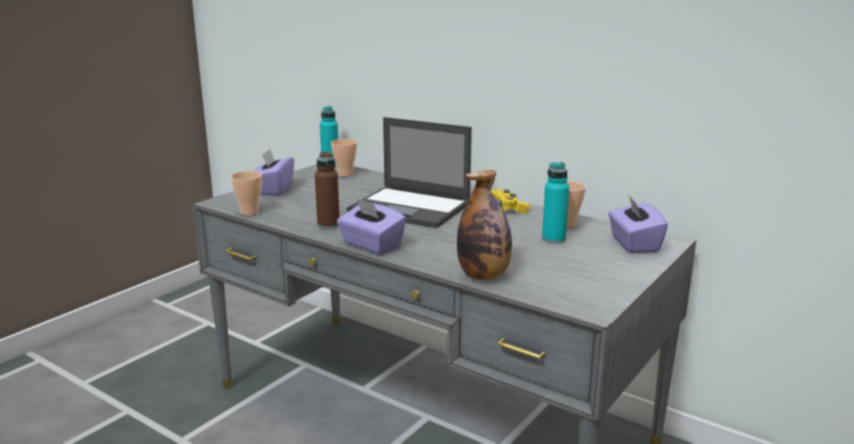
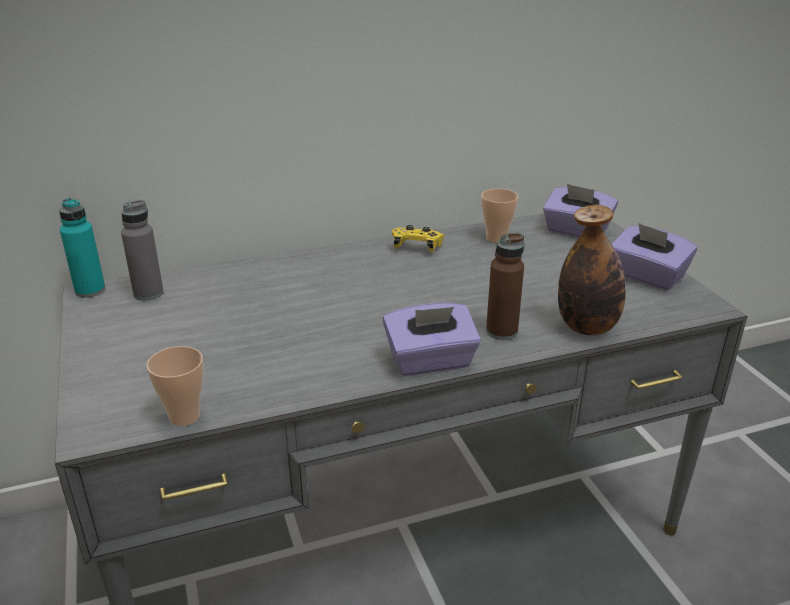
camera: 55 degrees left, 10 degrees up
(273, 189) = (116, 366): purple tissue box -> purple tissue box (646, 276)
(328, 225) = (326, 368): brown bottle -> brown bottle (501, 331)
(345, 174) = (148, 293): cup -> grey bottle
(411, 208) = (341, 295): laptop -> none
(553, 239) = (527, 258): turquoise bottle -> none

